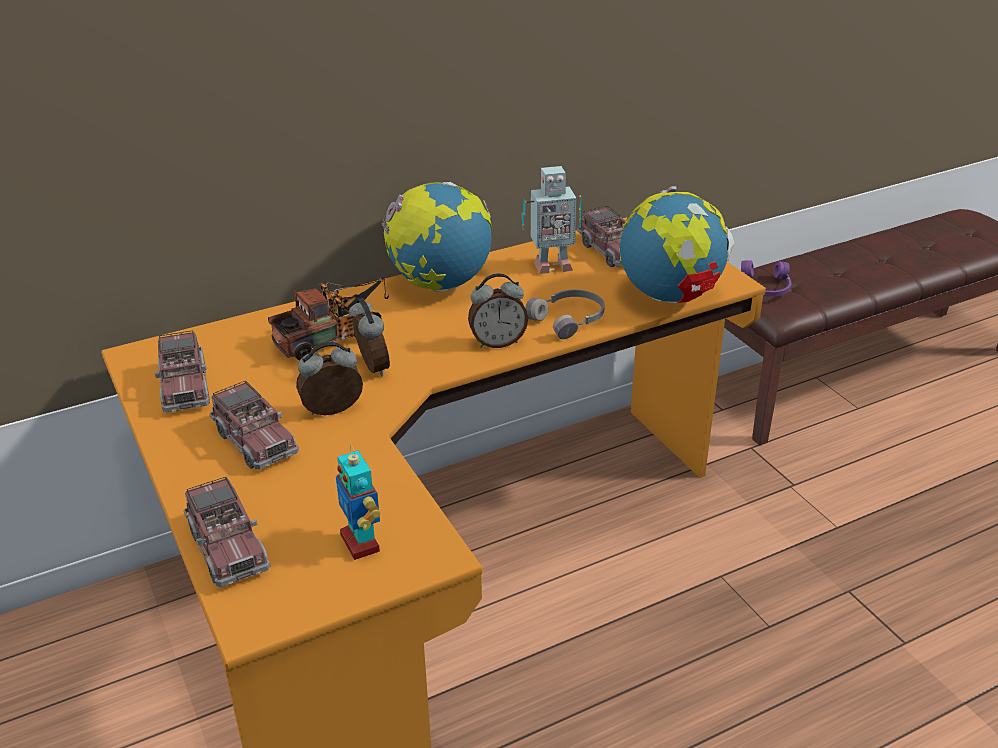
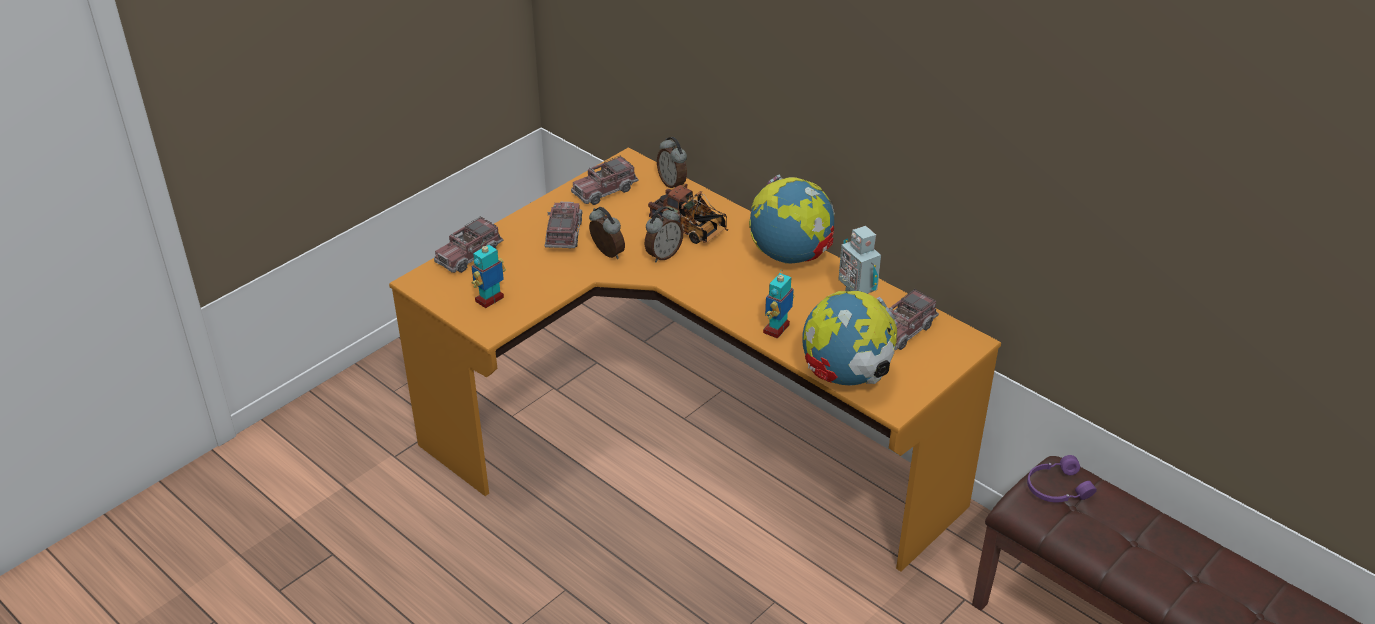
camera: 70 degrees right, 5 degrees up
(255, 441) = (564, 234): toy truck -> toy truck turned 150 degrees clockwise
(497, 342) = (726, 301): alarm clock -> alarm clock (673, 183)
(569, 320) = (777, 329): grey headphones -> toy robot

